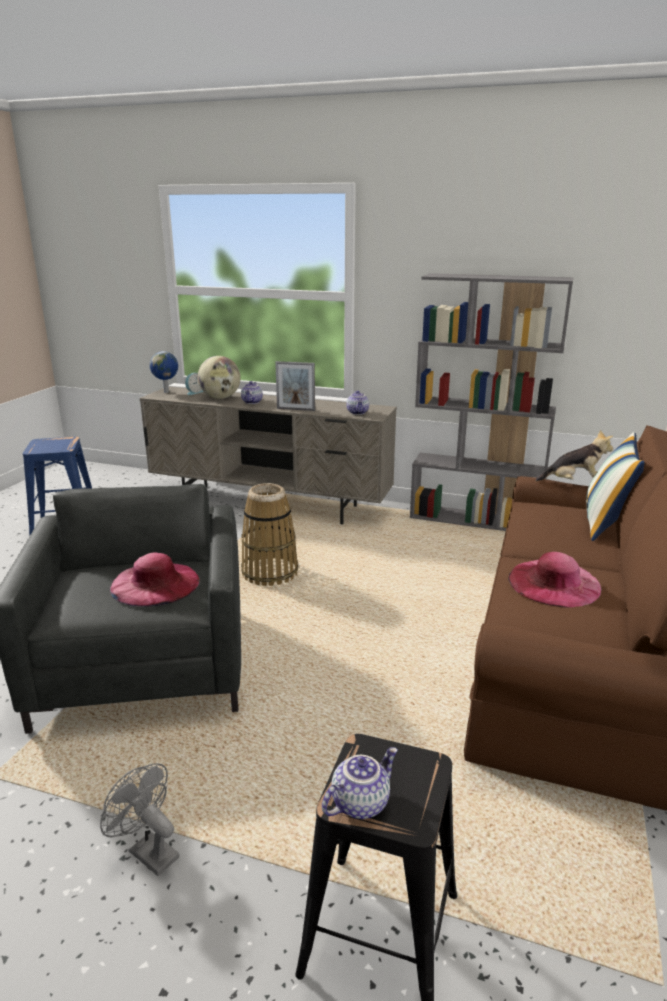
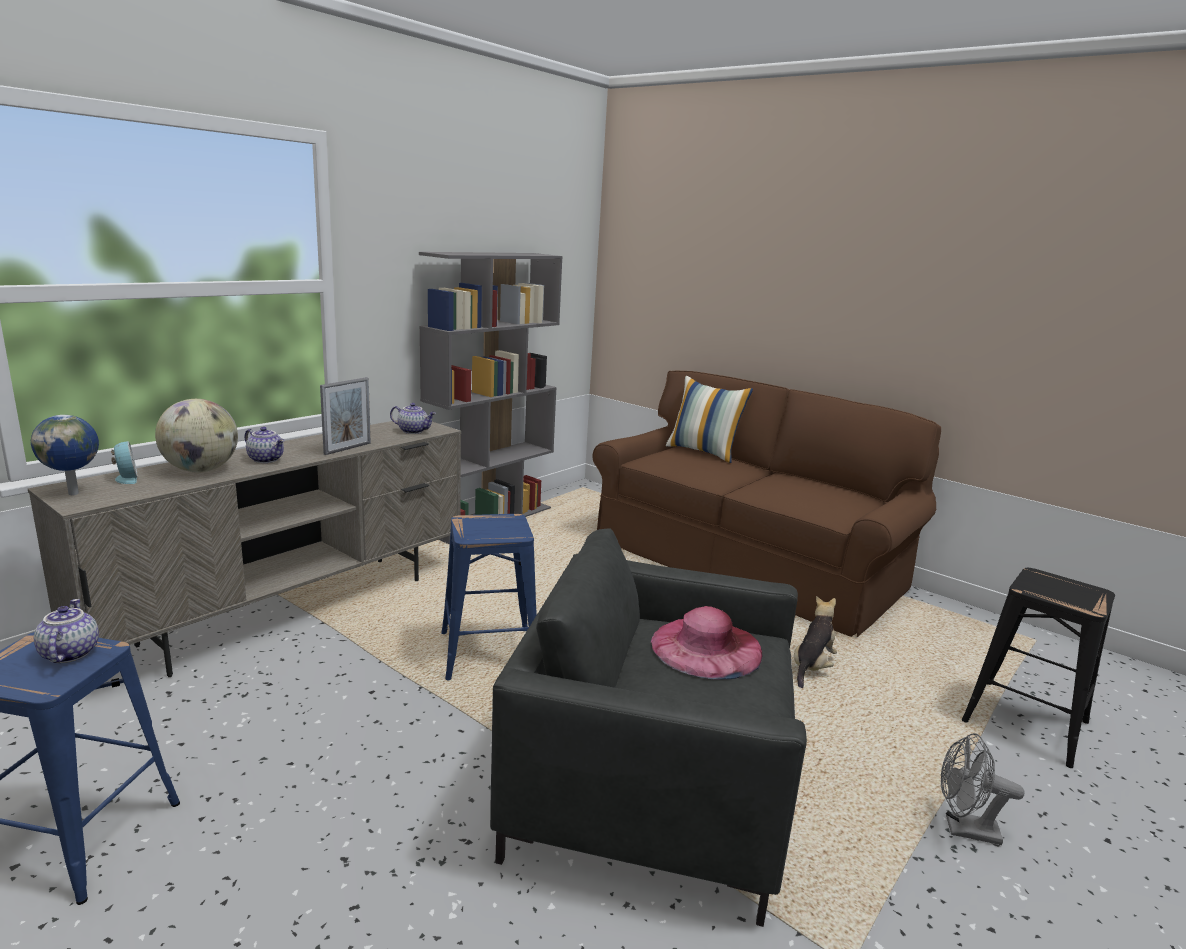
camera: 70 degrees left, 5 degrees down
(148, 851) = (963, 829): grey fan -> grey fan turned 45 degrees clockwise
(269, 572) = (489, 653): basket -> blue stool
(359, 802) = (1084, 601): teapot -> teapot (68, 653)
(554, 583) = (793, 489): pink hat -> none
(573, 483) = (639, 434): plush toy -> plush toy (812, 667)

